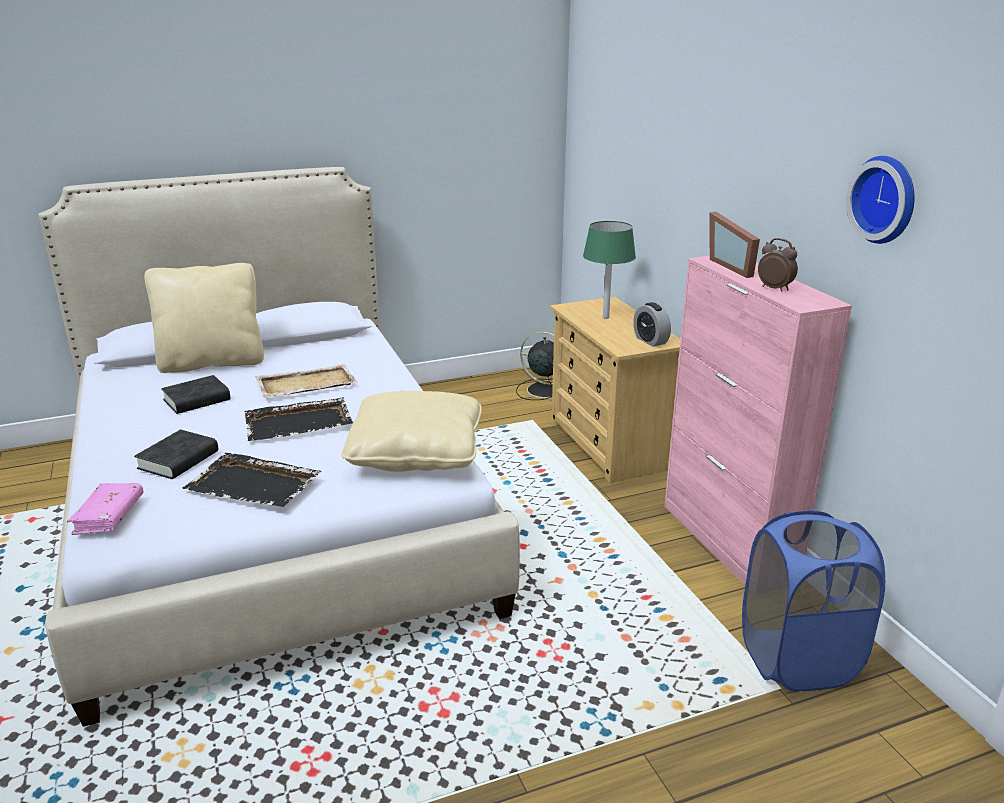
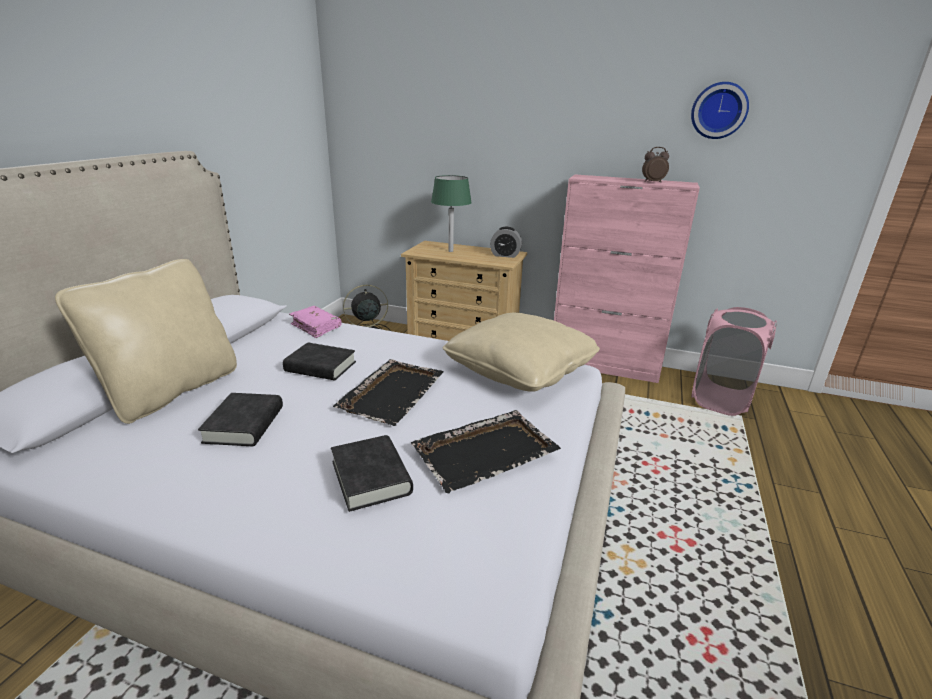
camera: 50 degrees left, 0 degrees up
(109, 516) = (439, 569): pink book -> pink book (316, 327)
(305, 384) = (320, 367): beige tray -> black book
(734, 266) = (600, 178): picture frame -> none
(798, 659) = (721, 400): blue laundry basket -> pink laundry basket

